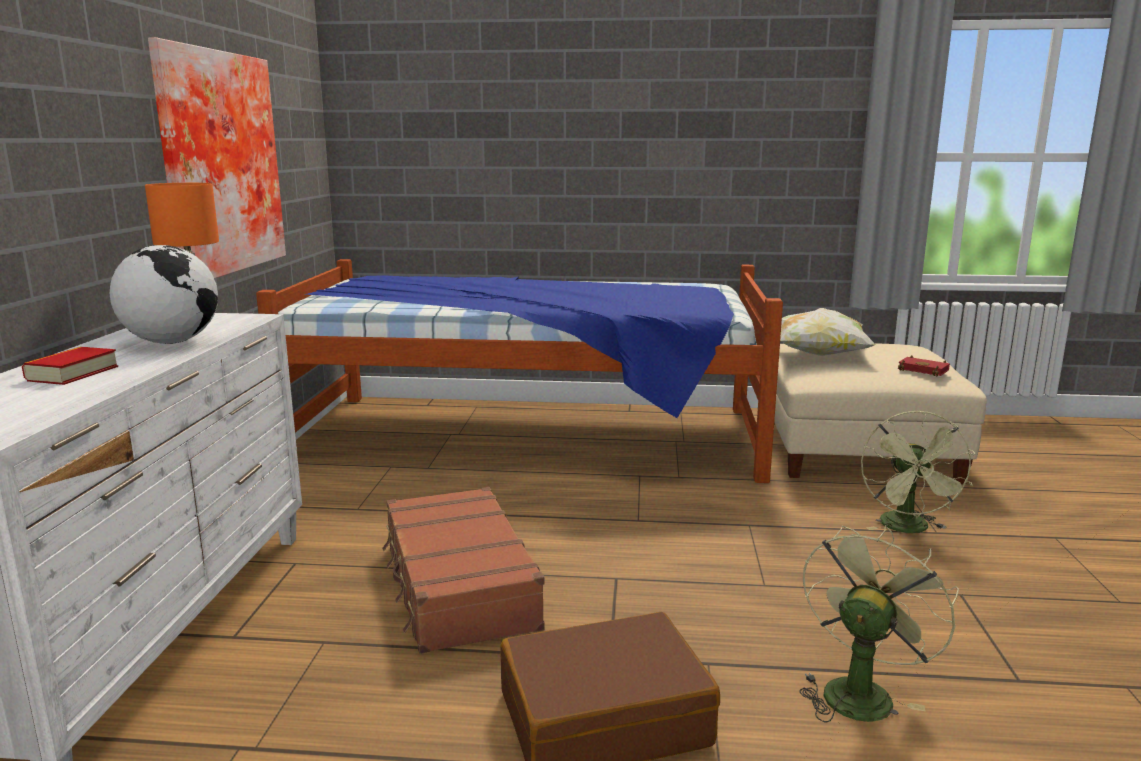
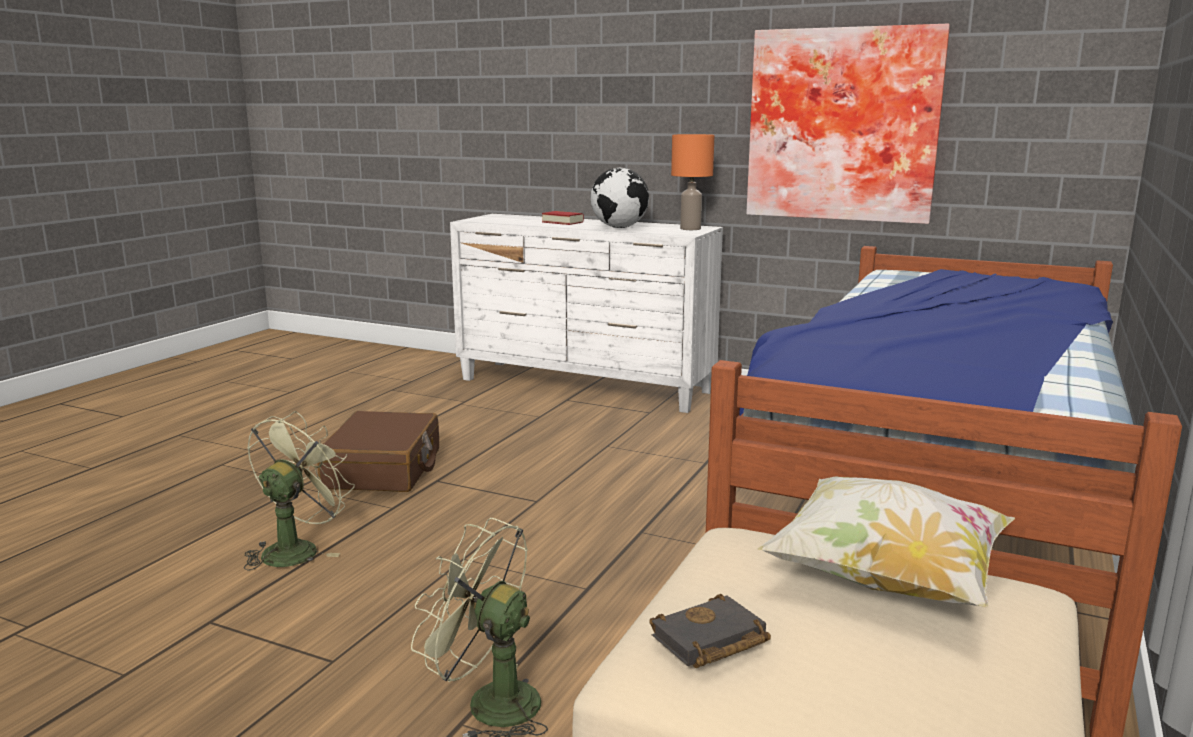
camera: 110 degrees right, 0 degrees up
(458, 586) = (574, 450): brown suitcase -> none
(859, 691) = (297, 549): green fan -> green fan turned 120 degrees counterclockwise
(924, 370) = (709, 641): red book -> black book

